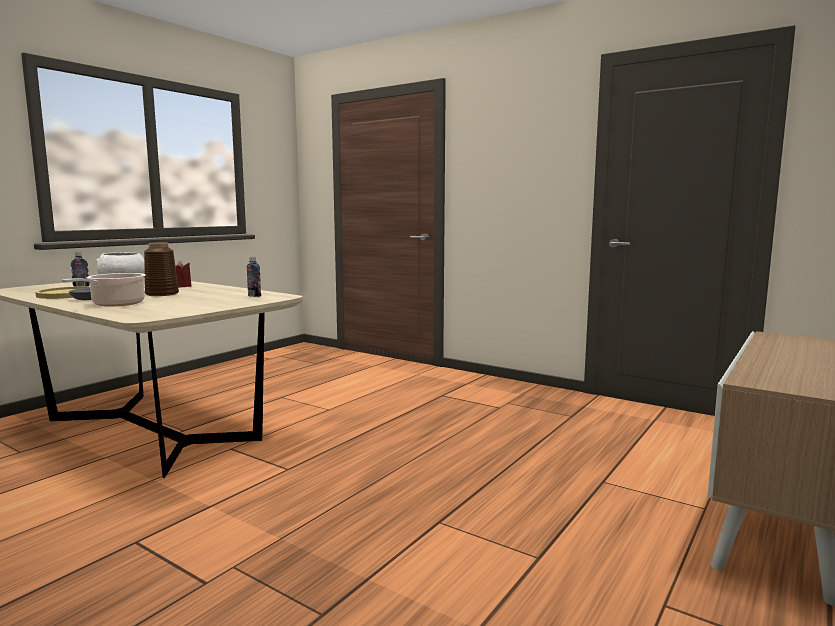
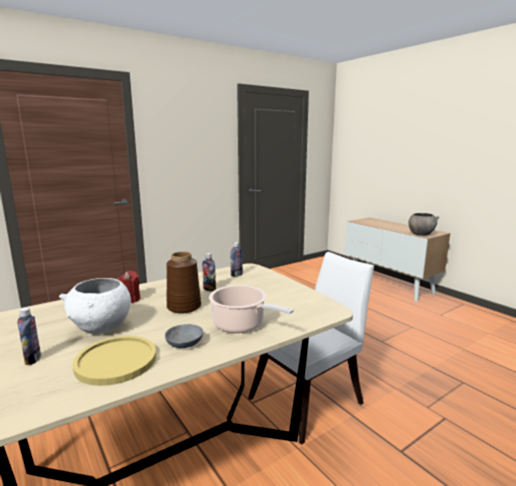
camera: 70 degrees left, 5 degrees up
(208, 294) = (209, 289): none -> bottle
(244, 478) = (312, 398): none -> white chair
(762, 378) = (421, 234): none -> grey bowl

